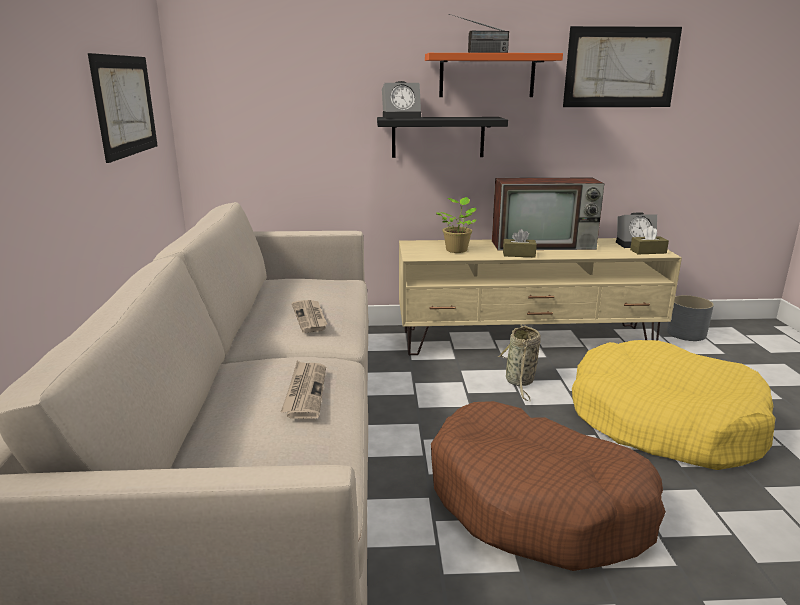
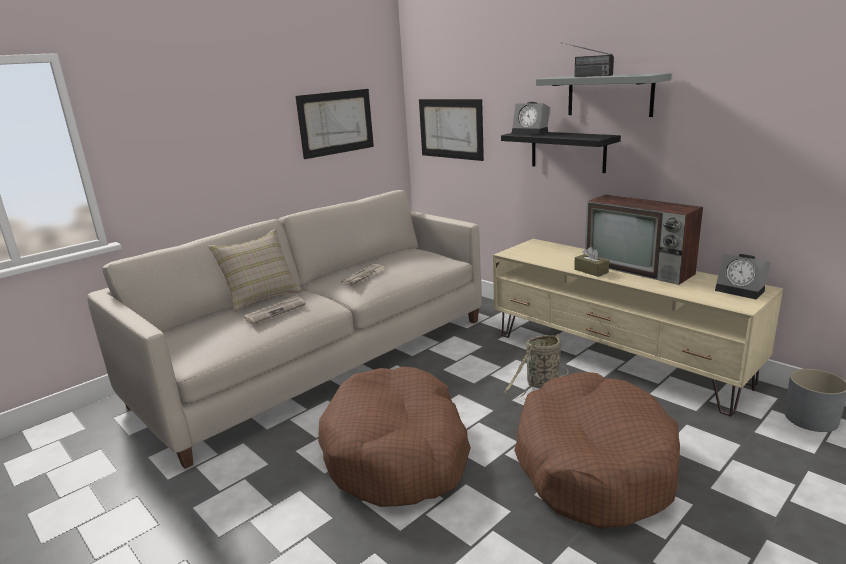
camera: 50 degrees right, 0 degrees up
(219, 386) = (261, 297): none -> beige pillow
(457, 250) = (553, 255): potted plant -> none
(487, 75) = (609, 95): orange shelf -> grey shelf
(620, 67) = (753, 85): picture -> picture (450, 129)
(648, 251) = (730, 300): brown tissue box -> none
(663, 422) = (593, 464): yellow dog bed -> brown dog bed

